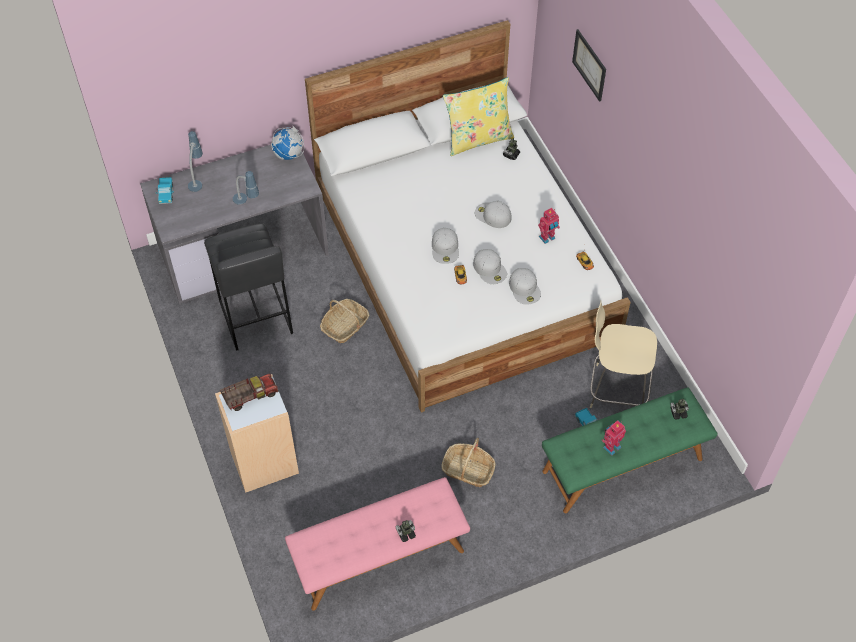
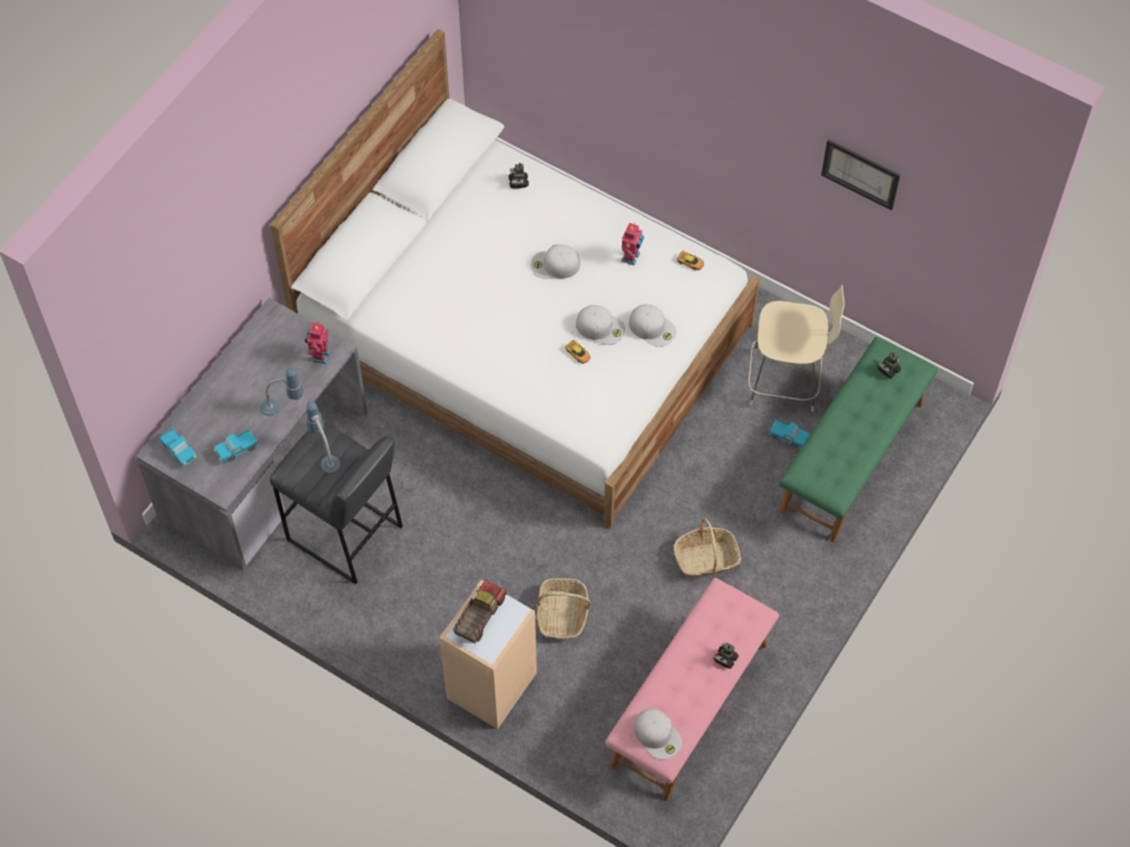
camera: 35 degrees left, 5 degrees up
(197, 178) = (199, 411): table lamp -> table lamp (325, 454)
(199, 212) = (236, 450): none -> toy truck
(289, 155) = (281, 323): globe -> none
(345, 326) = (453, 483): basket -> basket (562, 614)
(445, 248) = (537, 331): white cap -> white cap (658, 735)
(478, 139) = (467, 183): yellow pillow -> none
(589, 65) = (583, 40): picture -> picture (860, 174)
(611, 446) = (851, 444): toy robot -> toy robot (319, 355)
(616, 389) = (786, 381): beige chair -> beige chair turned 150 degrees counterclockwise

